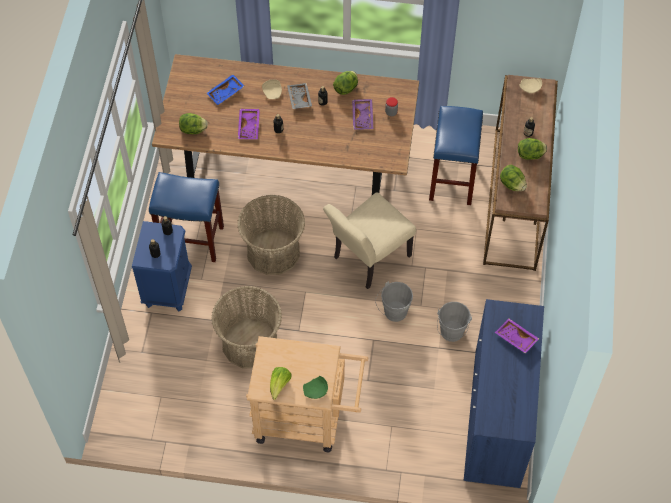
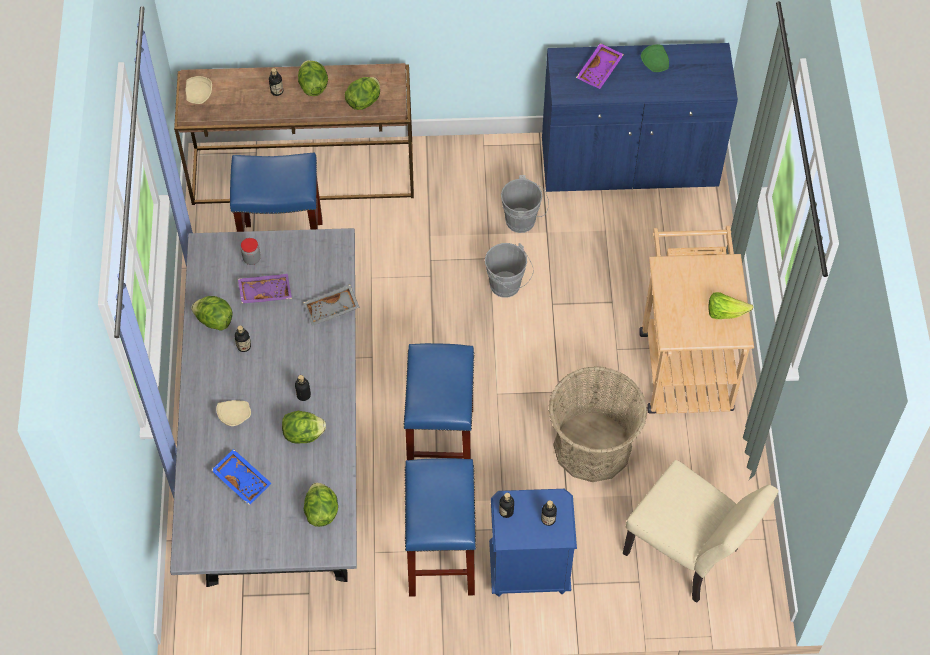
camera: 100 degrees left, 0 degrees up
(249, 127) = (304, 434): purple tray -> lettuce
(273, 252) = (441, 444): basket -> blue stool
(290, 161) = (280, 450): brown dining table -> grey dining table
(298, 99) = (242, 378): grey tray -> grey tray (332, 310)
(316, 391) = (720, 272): green plate -> green plate (655, 63)
(367, 259) = (431, 327): beige chair -> beige chair (688, 556)

